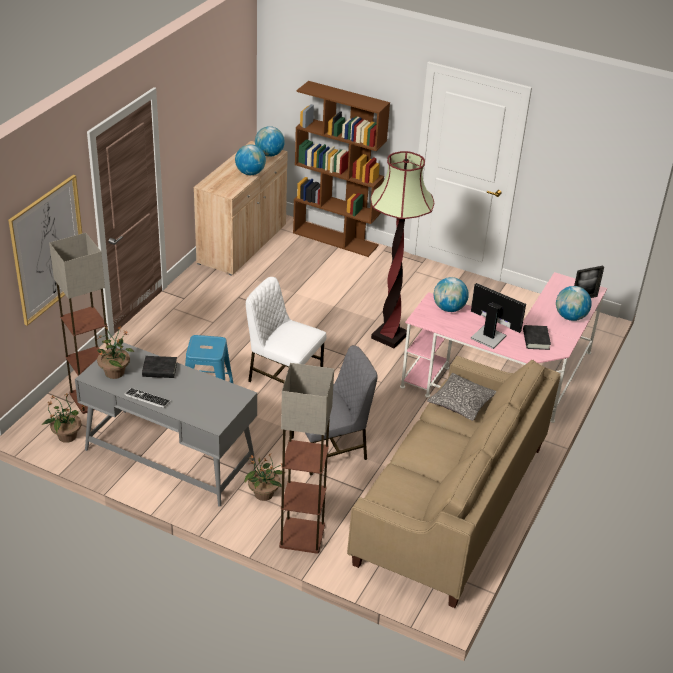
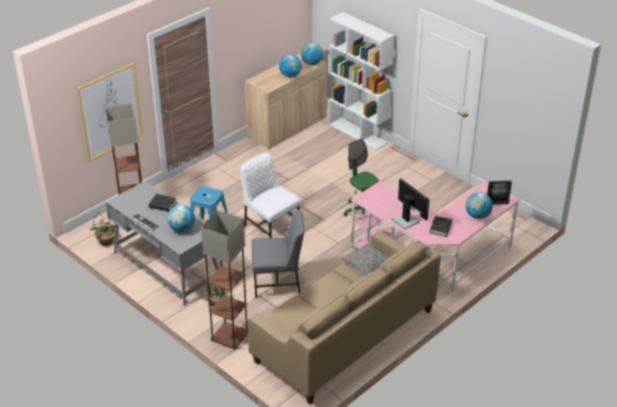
camera: 20 degrees right, 0 degrees up
(115, 372) = (133, 201): potted plant -> none
(336, 239) = (358, 133): brown bookcase -> white bookcase
(389, 336) = (361, 211): floor lamp -> green office chair
(449, 308) = (388, 195): globe -> globe (182, 229)

